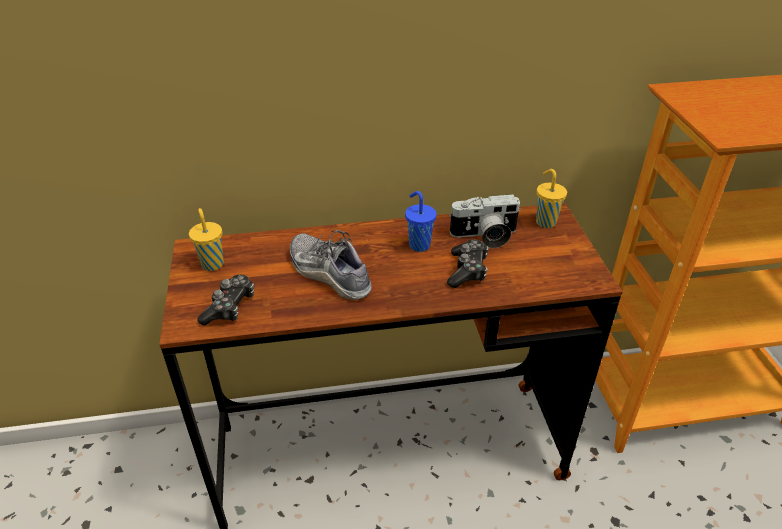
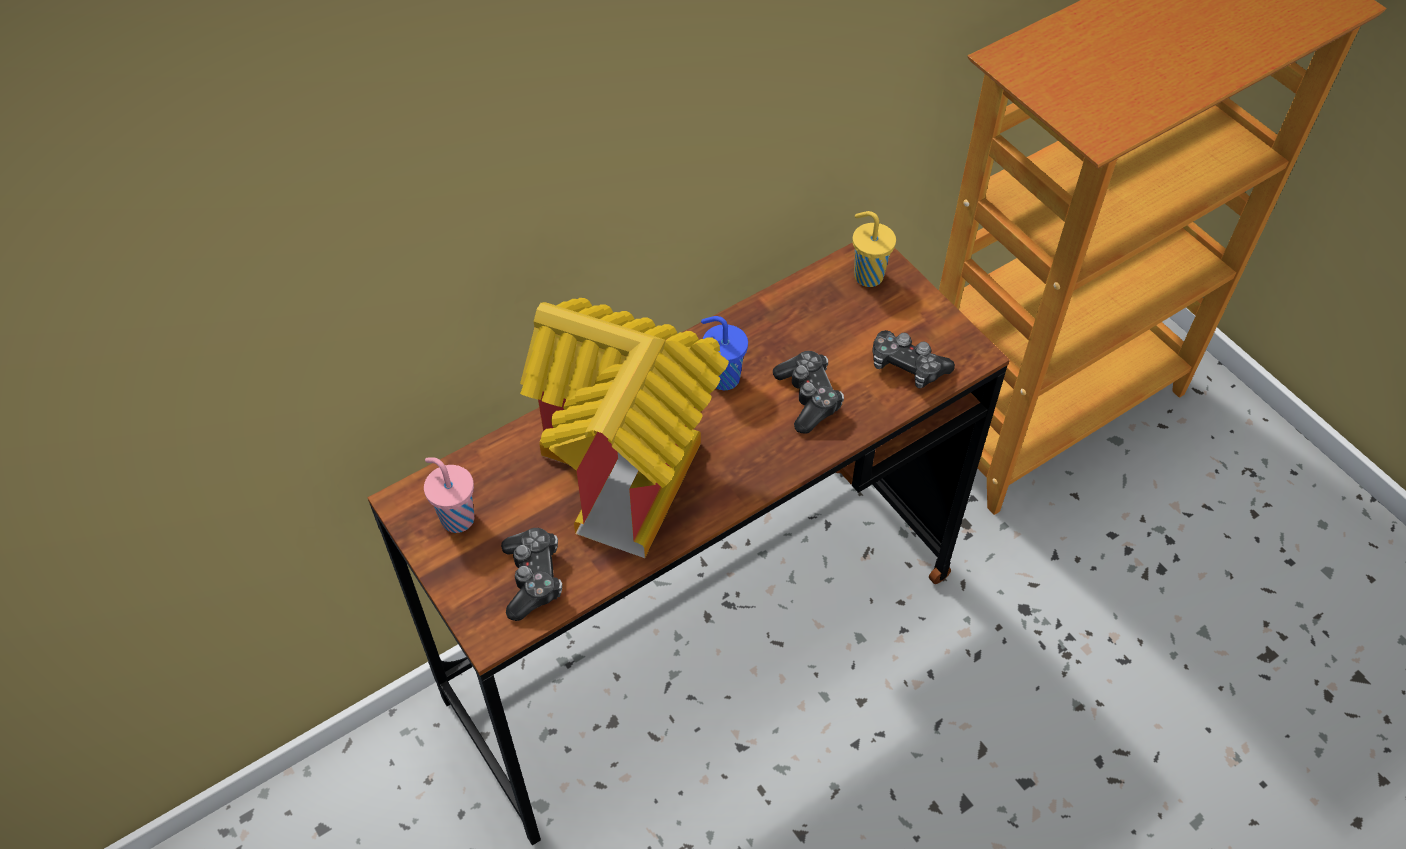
camera: 25 degrees left, 15 degrees up
(212, 263) = (456, 518): yellow cup -> pink cup
(329, 274) = (632, 472): shoe -> toy house
(485, 236) = (802, 331): camera -> none
(545, 274) = (907, 366): none -> game controller

